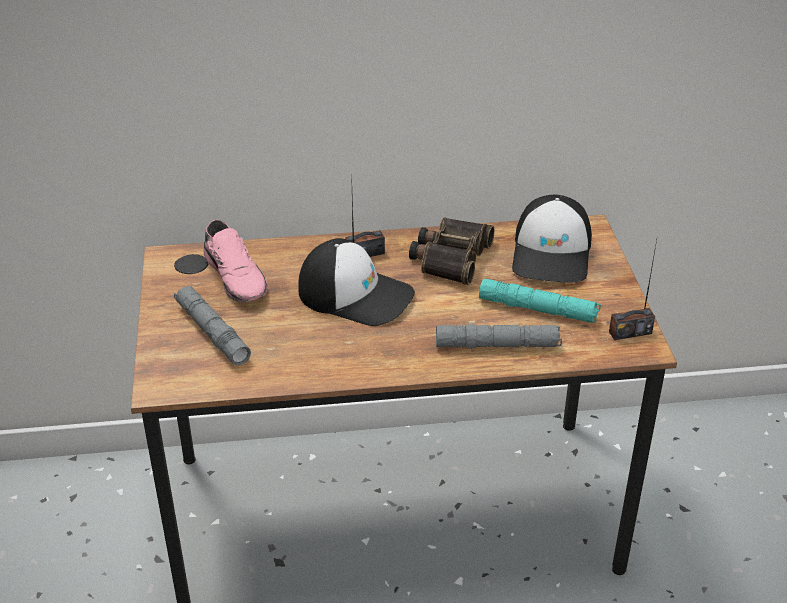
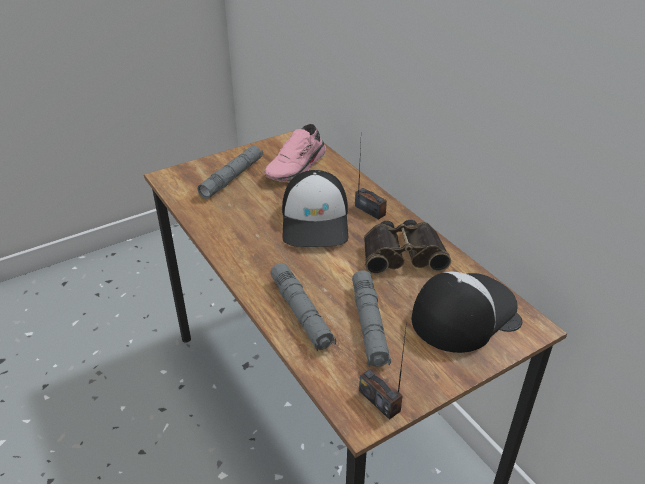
camera: 65 degrees right, 0 degrees up
(538, 309) = (369, 325): turquoise flashlight -> grey flashlight
(552, 253) = (462, 312): cap -> cap turned 150 degrees clockwise

